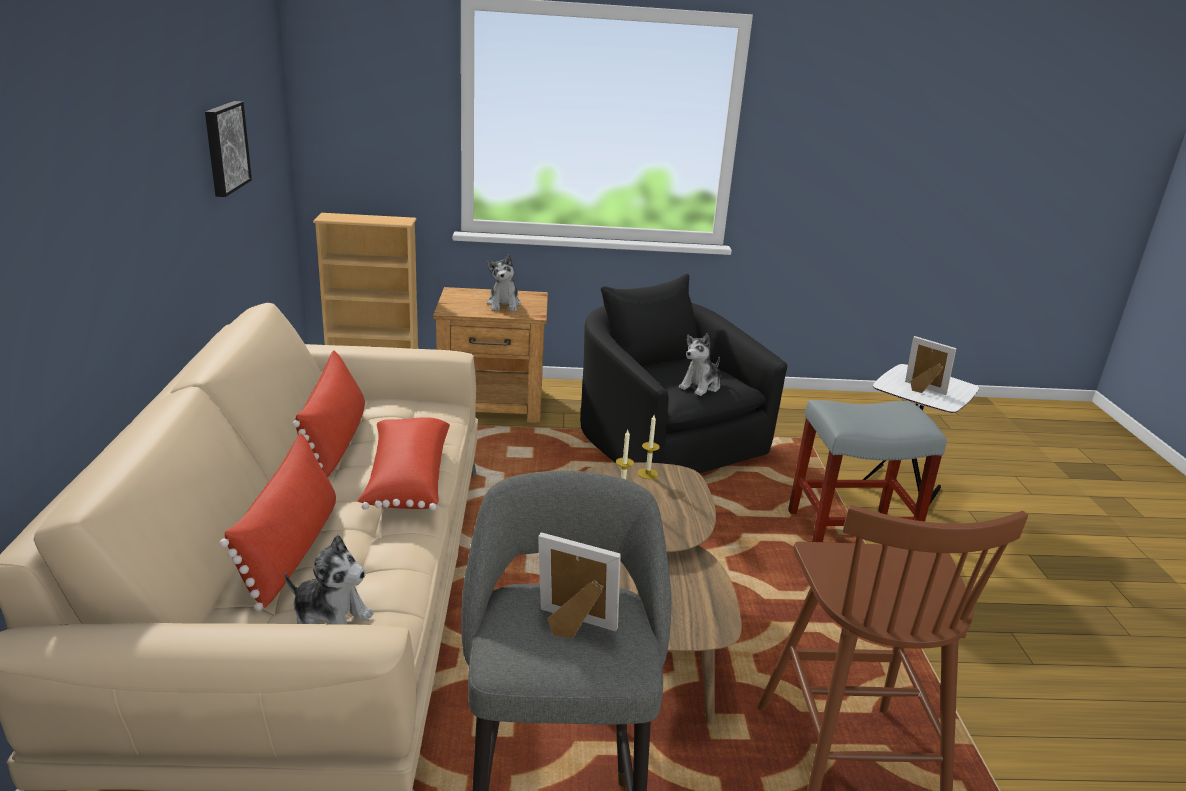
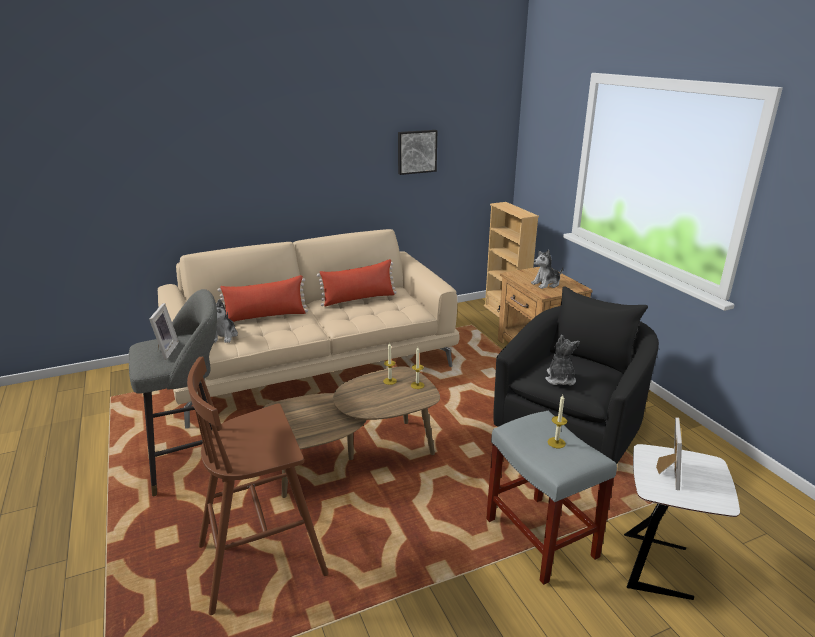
camera: 70 degrees right, 0 degrees up
(406, 479) = (338, 322): red pillow -> none
(700, 386) = (560, 379): plush toy -> plush toy turned 75 degrees clockwise
(878, 413) = (556, 442): none -> candle

